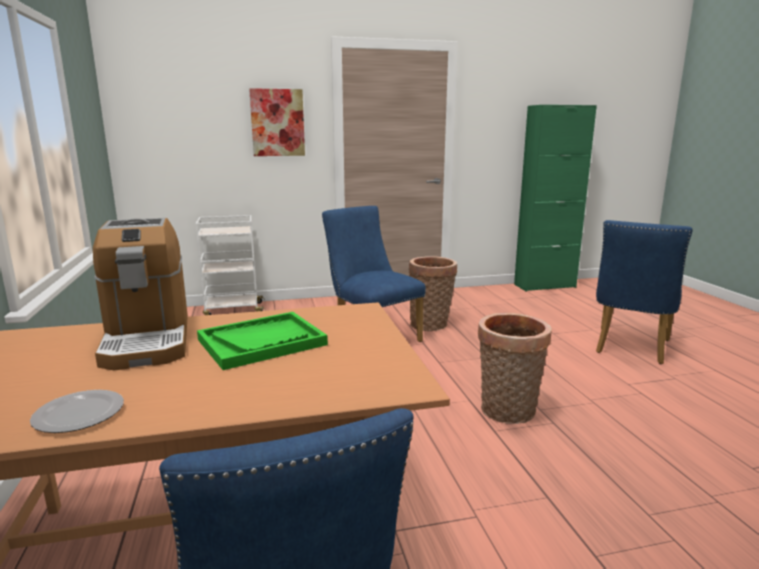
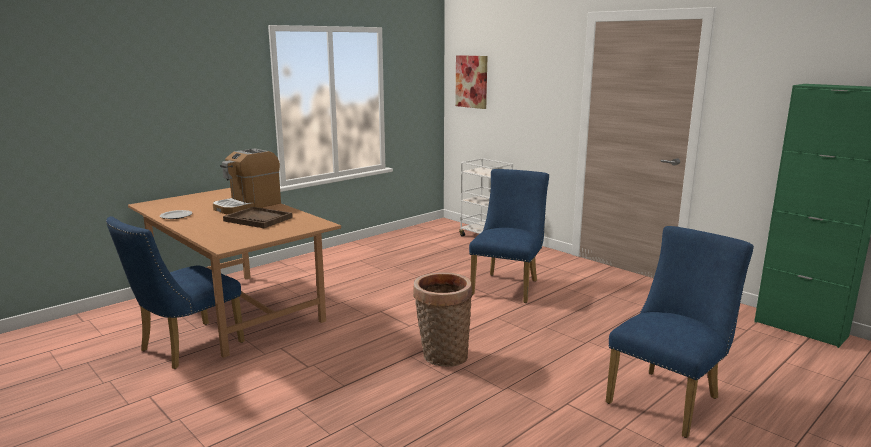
camera: 60 degrees right, 0 degrees up
(262, 342) = (258, 219): green tray -> brown tray
(277, 123) = (540, 88): picture -> picture (471, 81)
(431, 324) = (569, 299): basket -> none
(629, 348) = (669, 398): blue chair -> blue chair turned 135 degrees clockwise

